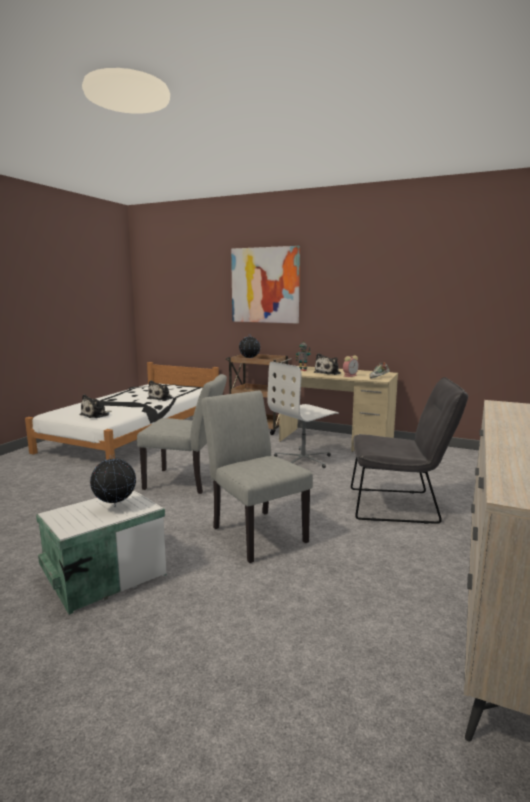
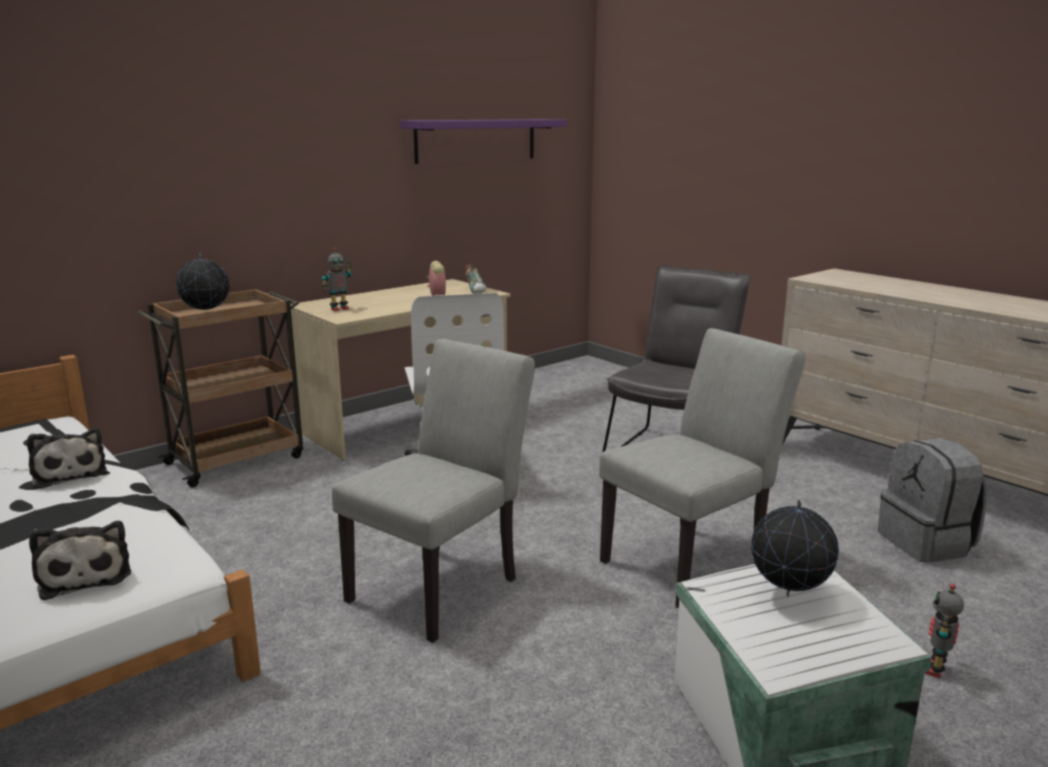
camera: 65 degrees left, 5 degrees up
(179, 626) = (935, 670): none -> toy robot
(255, 531) = (692, 560): grey chair -> grey chair turned 150 degrees clockwise
(265, 285) = (181, 135): picture -> none
(328, 373) = (394, 302): plush toy -> none
(367, 621) = (927, 543): none -> grey backpack
(430, 291) = (476, 140): none -> purple shelf

